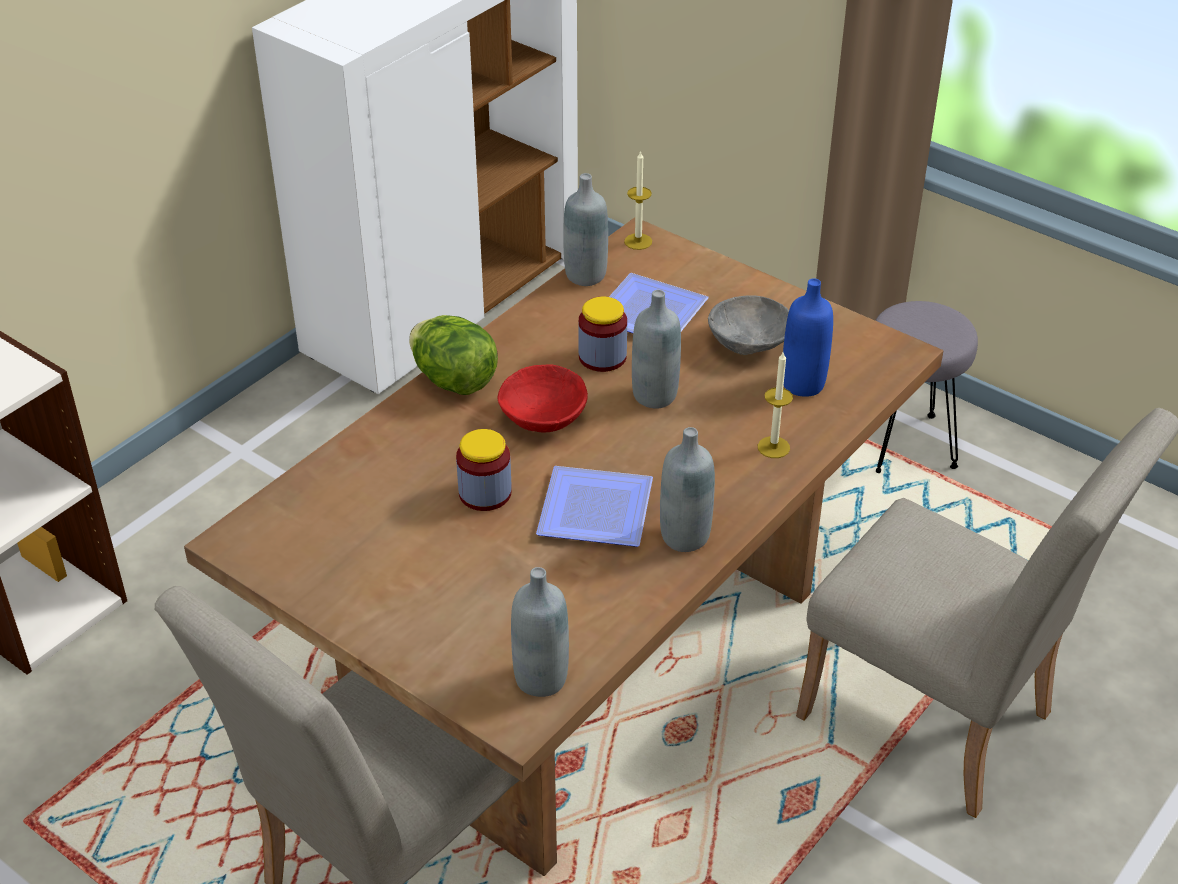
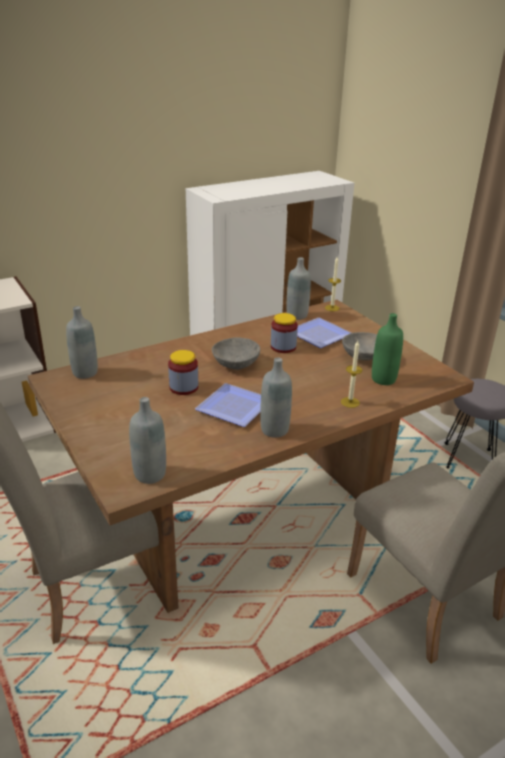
camera: 20 degrees right, 10 degrees down
(454, 381) = (203, 341): lettuce -> none
(544, 417) = (236, 364): red bowl -> grey bowl
(654, 395) = (299, 367): grey bottle -> grey bottle (85, 373)
(803, 384) = (383, 379): blue bottle -> green bottle

